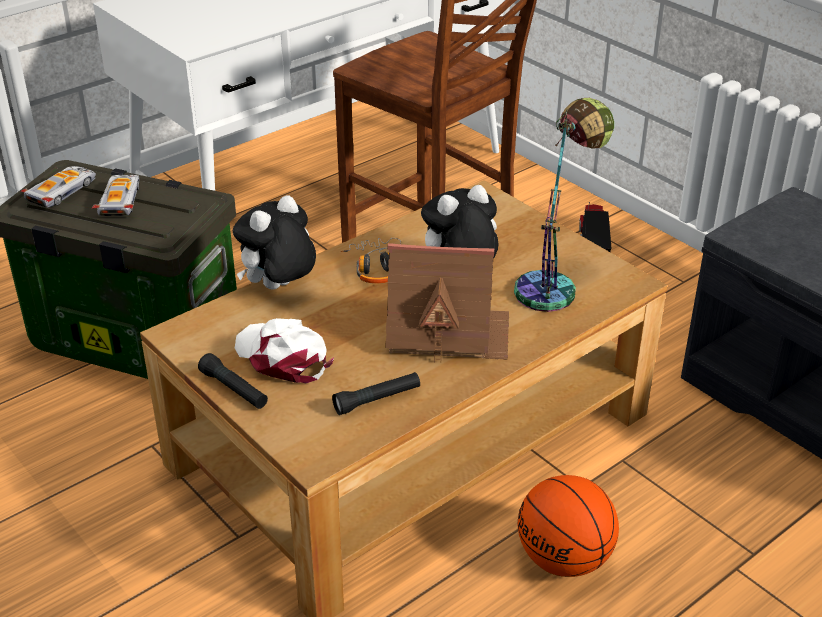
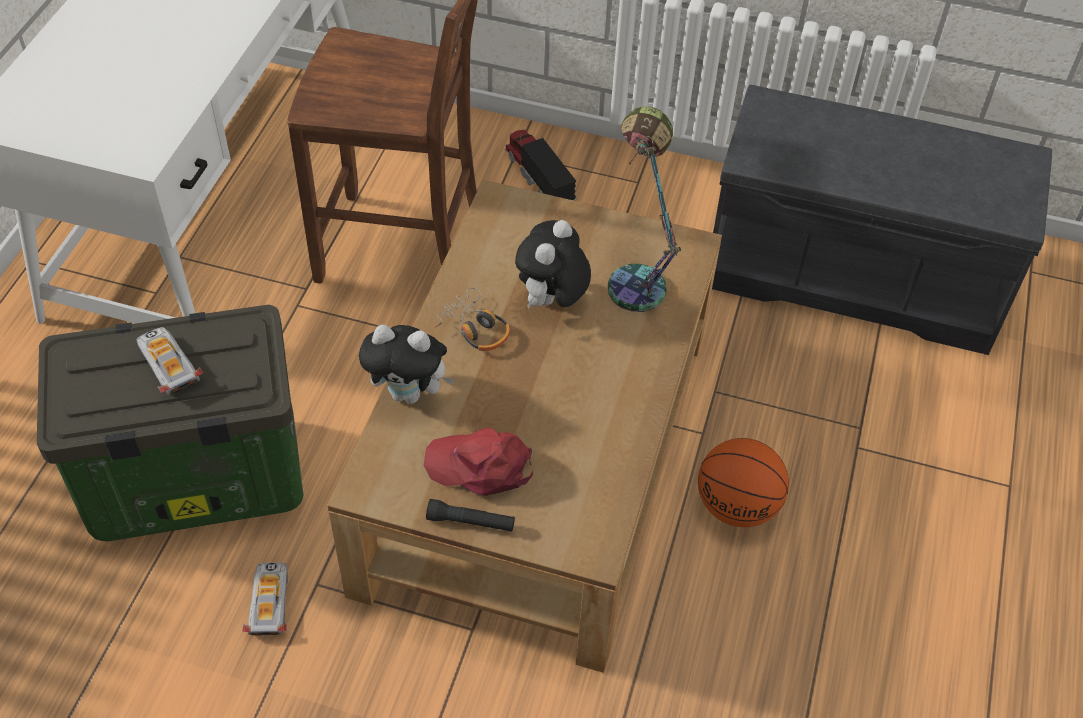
camera: 35 degrees left, 15 degrees up
(62, 191) = (93, 381): toy car -> toy car (269, 602)
(278, 288) = (409, 393): plush toy -> plush toy turned 90 degrees counterclockwise
(283, 357) = (480, 466): white cap -> red cap
(377, 400) = (596, 469): black flashlight -> none
(447, 332) = (593, 370): toy house -> none

